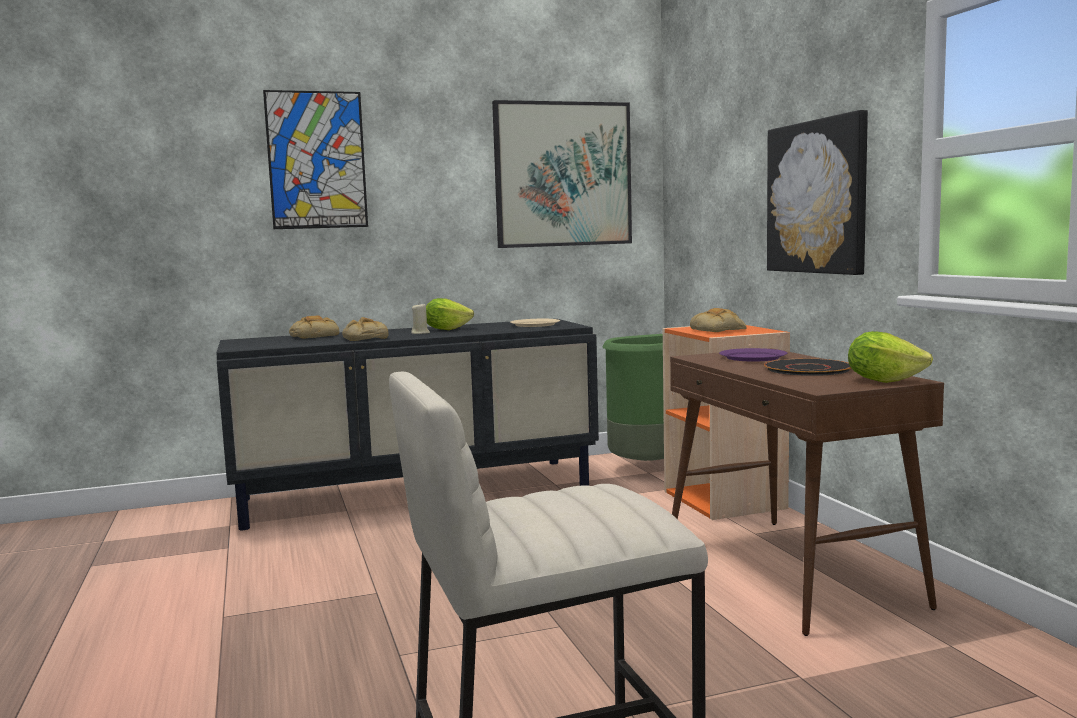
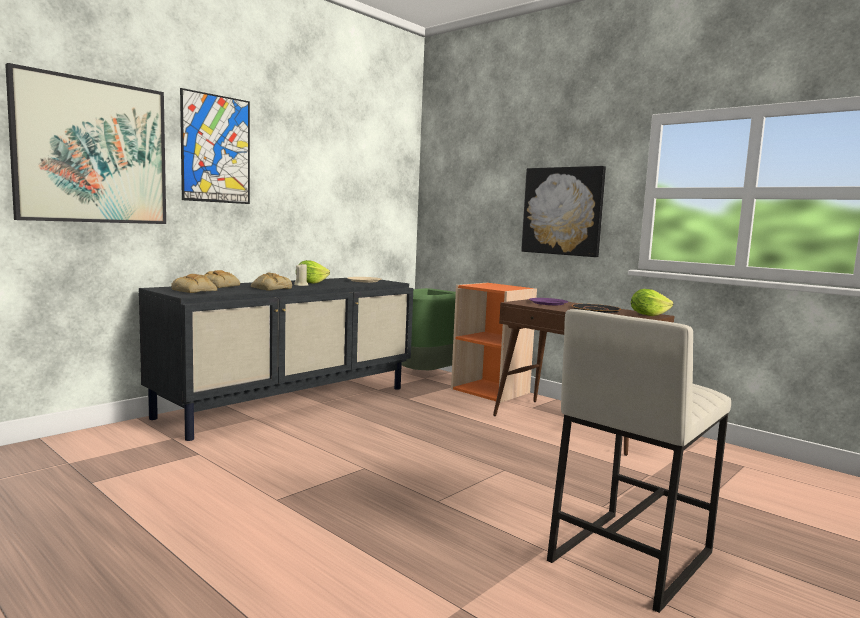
camera: 30 degrees left, 0 degrees up
(563, 174) = (368, 179): picture -> picture (92, 152)
(719, 330) = (495, 286): bread -> bread (195, 291)

